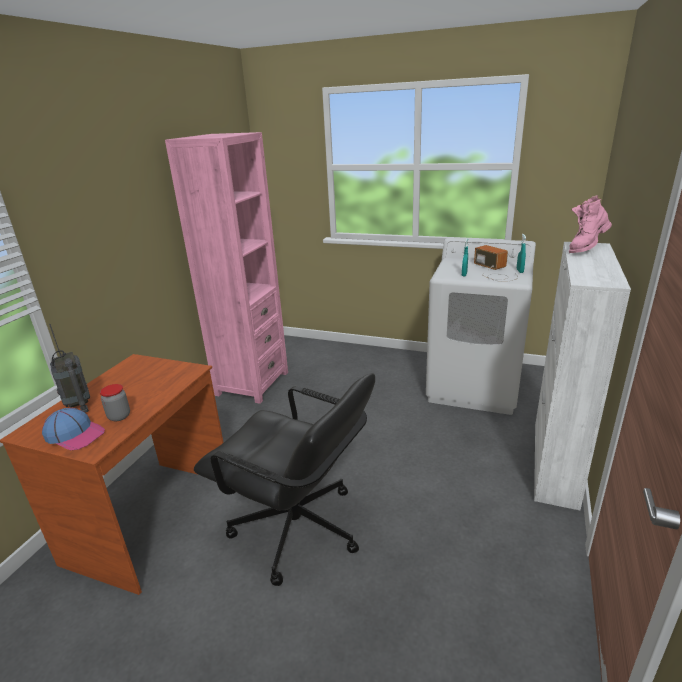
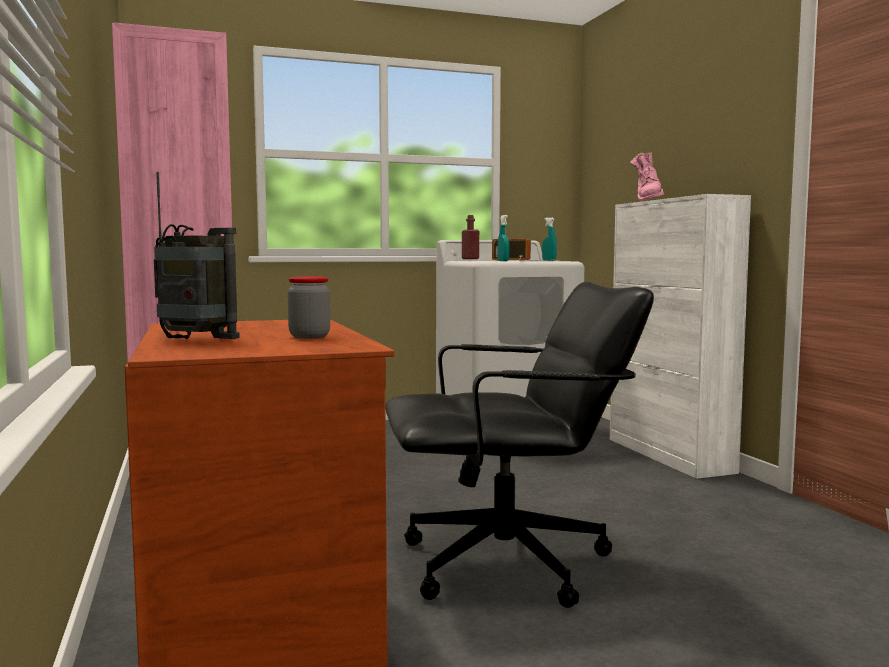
camera: 40 degrees left, 20 degrees down
(75, 435) = (282, 346): cap -> none
(459, 260) = (470, 259): none -> red bottle

